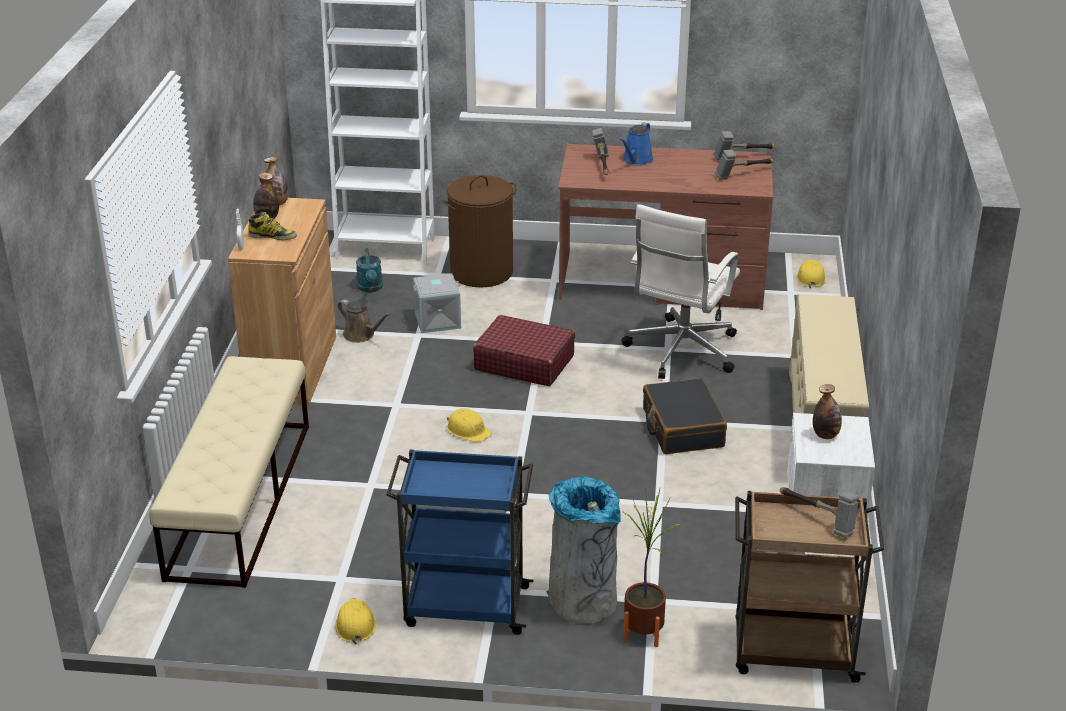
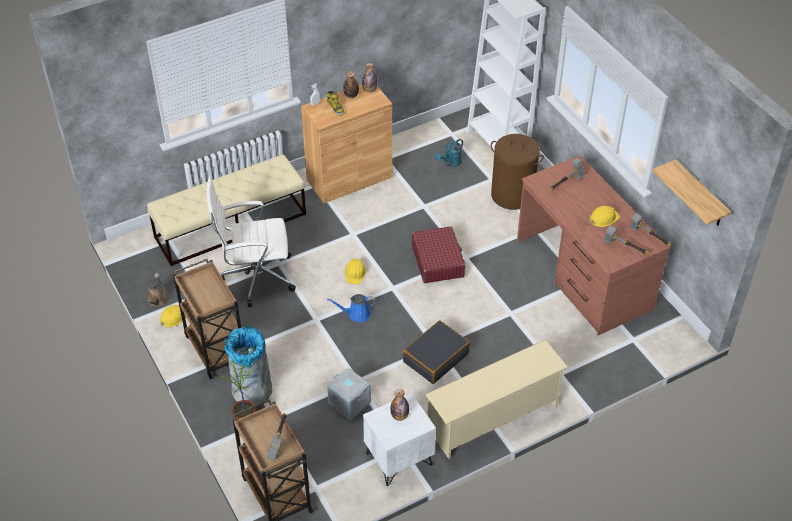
camera: 55 degrees right, 15 degrees up
(361, 335) = (402, 185): brown watering can -> brown watering can (157, 300)
(437, 320) = (446, 205): grey storage box -> grey storage box (350, 402)
(464, 606) = (215, 348): blue cart -> brown cart
(636, 160) = (590, 193): blue watering can -> blue watering can (356, 314)
(680, 352) = (513, 320): white office chair -> white office chair (255, 277)
(782, 60) = (700, 195): none -> shelf
(810, 278) = (662, 341): yellow hard hat -> yellow hard hat (603, 218)

